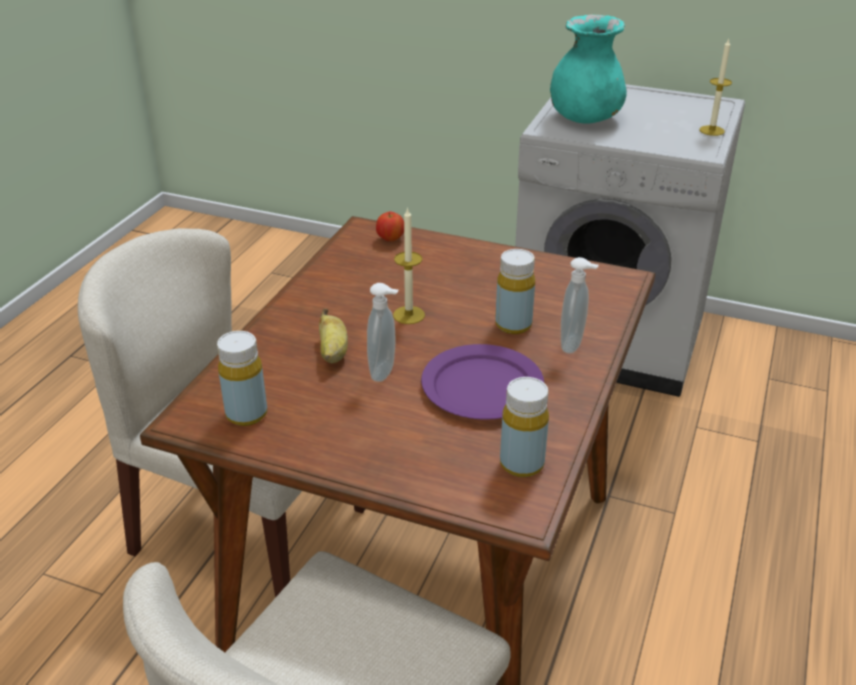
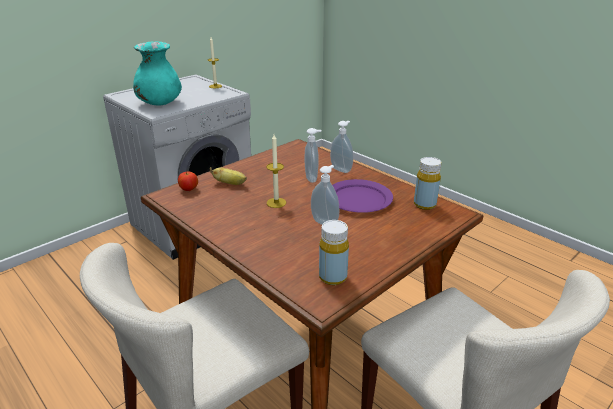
camera: 65 degrees left, 5 degrees down
(333, 353) = (293, 234): banana -> banana (230, 184)
(513, 325) = (312, 178): yellow bottle -> soap dispenser

